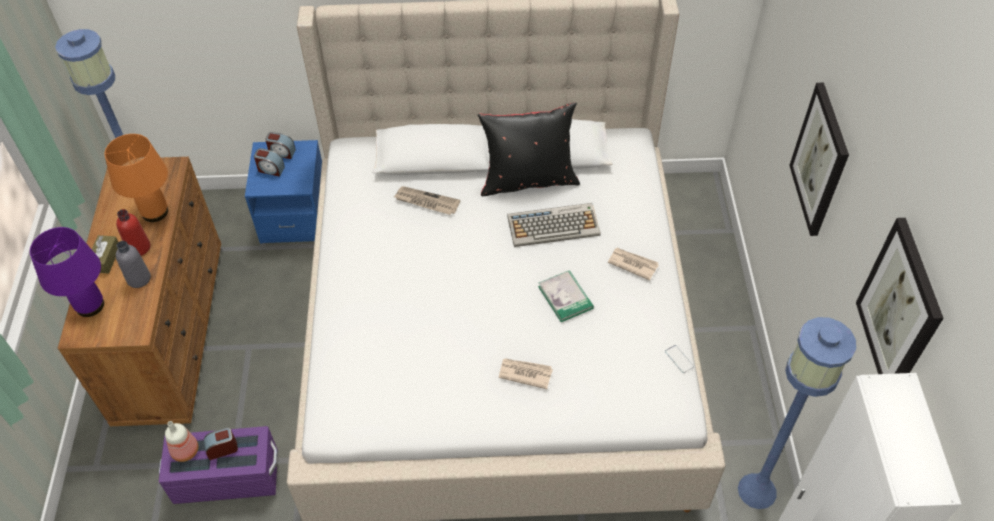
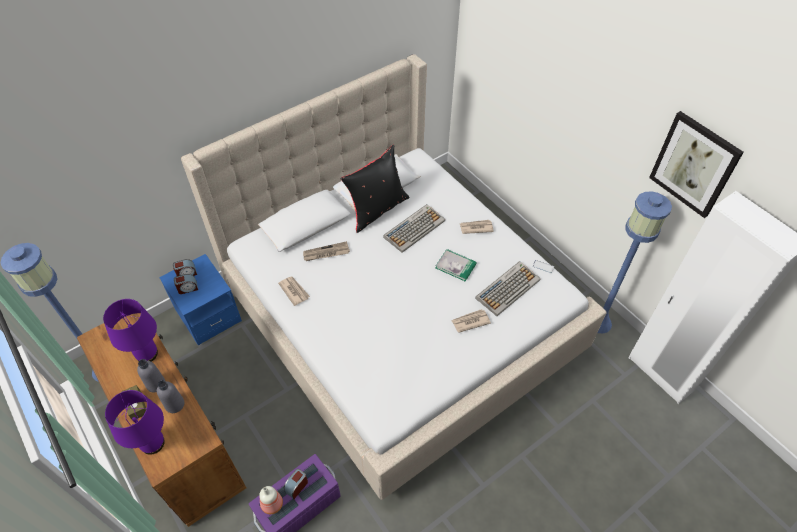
camera: 35 degrees left, 0 degrees up
(139, 247) = (156, 384): red bottle -> grey bottle
(155, 212) = (147, 354): orange table lamp -> purple table lamp
(357, 226) = (294, 291): none -> newspaper
(607, 360) = (508, 288): none -> keyboard
(820, 160) = (569, 112): picture -> none

